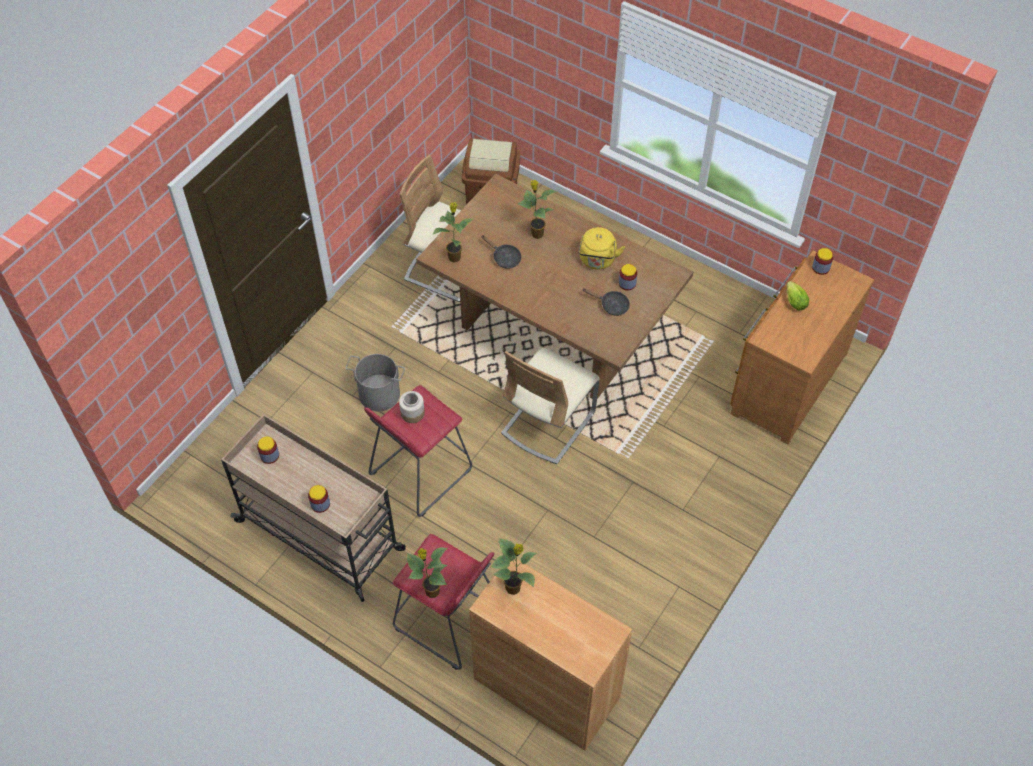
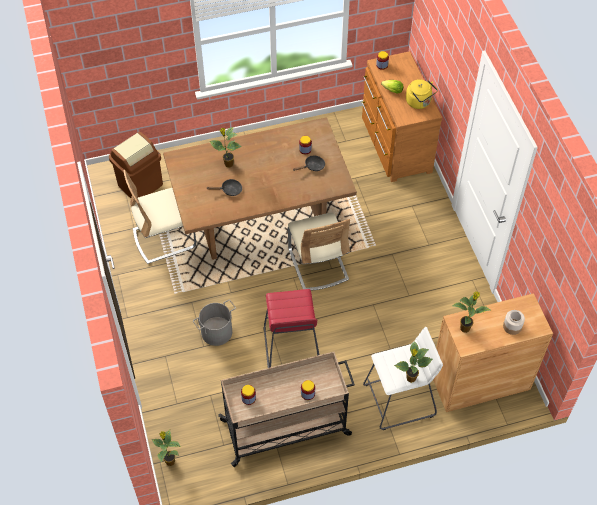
camera: 50 degrees left, 0 degrees up
(413, 413) = (284, 309): jar -> jar (512, 326)
(448, 620) = (399, 400): red stool -> white stool
(454, 257) = (203, 212): potted plant -> potted plant (169, 460)
(597, 261) = (276, 151): yellow kettle -> yellow kettle (419, 102)

